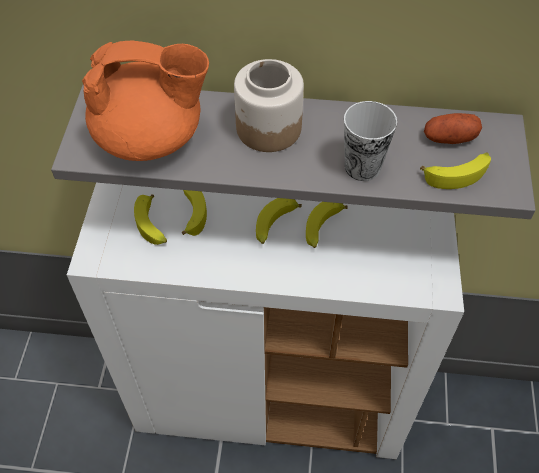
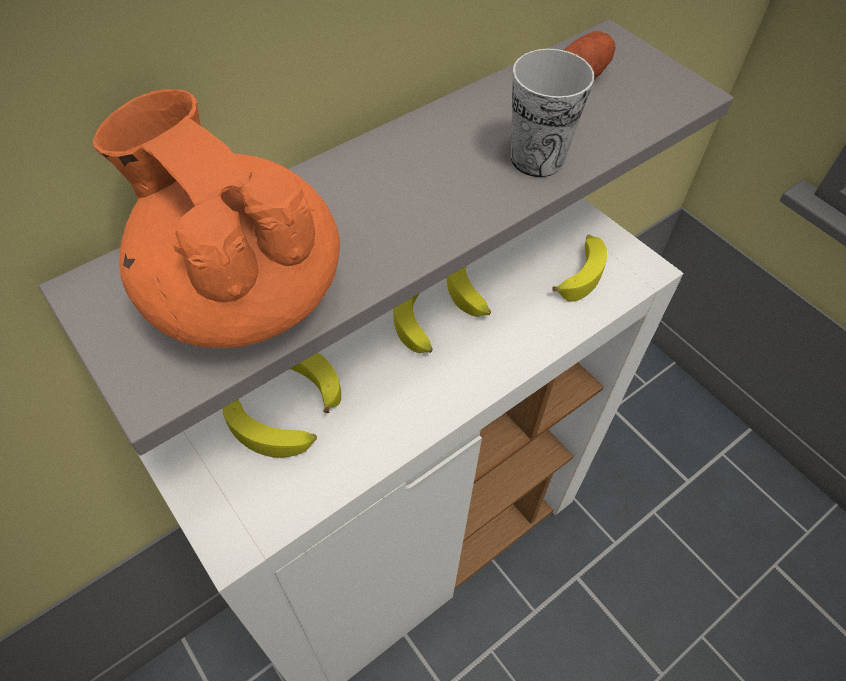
camera: 45 degrees left, 0 degrees up
(151, 138) = (242, 293): orange teapot -> orange teapot turned 90 degrees counterclockwise
(268, 127) = (380, 183): jar -> none
(457, 173) = (630, 106): banana -> banana (580, 272)

